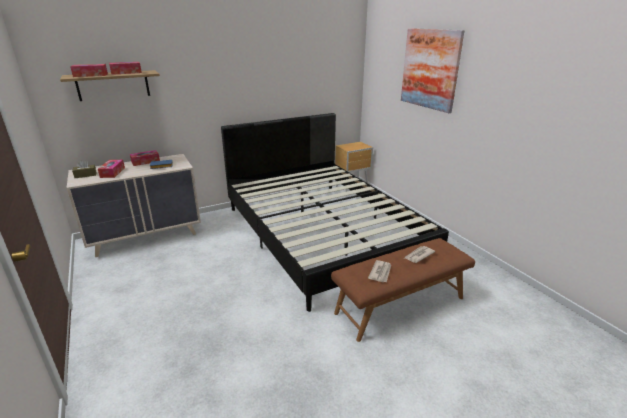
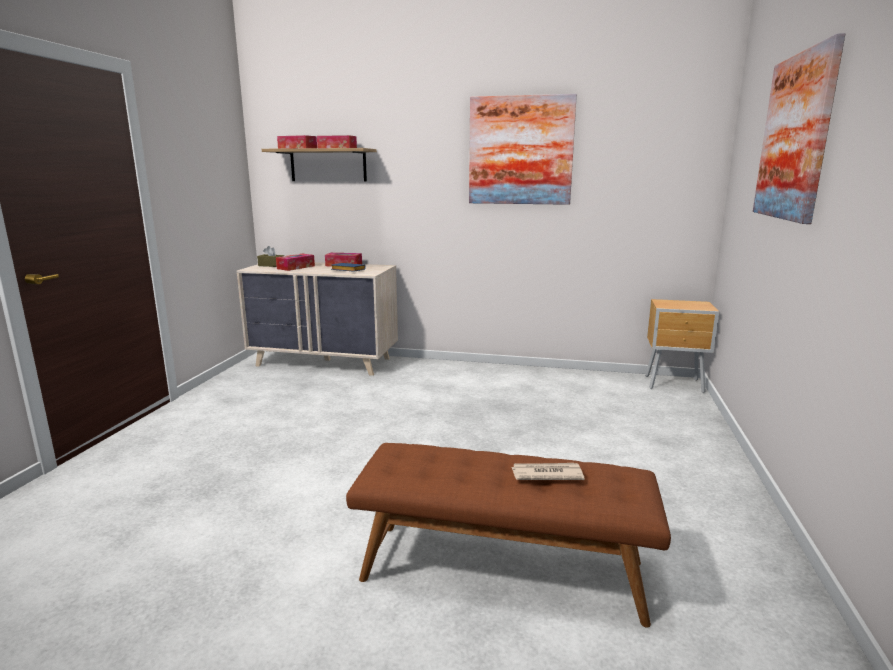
camera: 40 degrees right, 10 degrees down
(259, 66) = (520, 151): none -> picture
(322, 233) = (530, 425): black bed -> none
(380, 272) = (436, 468): newspaper -> none

